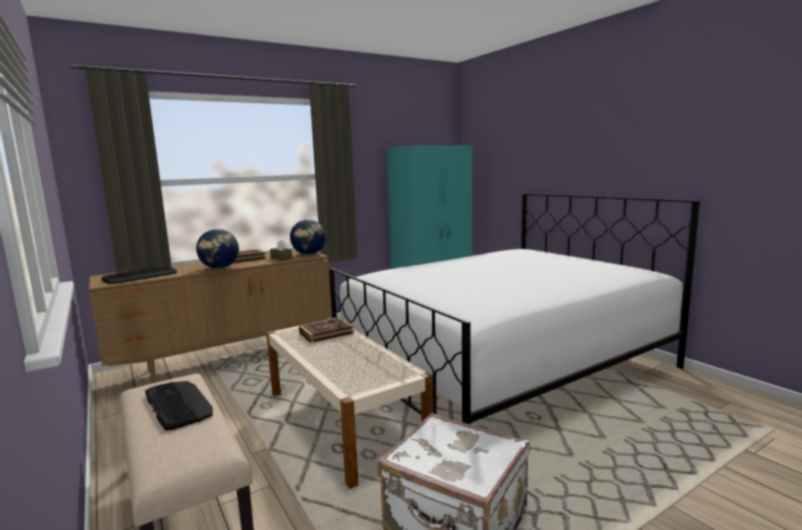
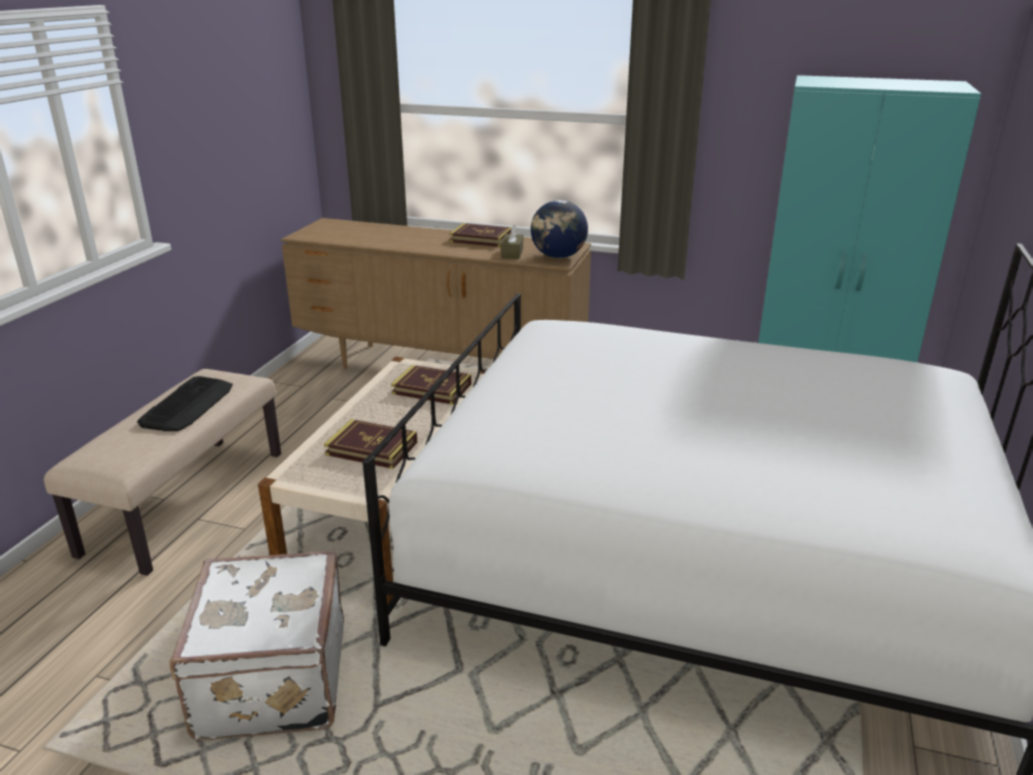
camera: 50 degrees right, 15 degrees up
(141, 276) = (345, 235): keyboard -> none
(220, 268) = (422, 248): globe -> none
(363, 362) = (371, 448): none -> book

